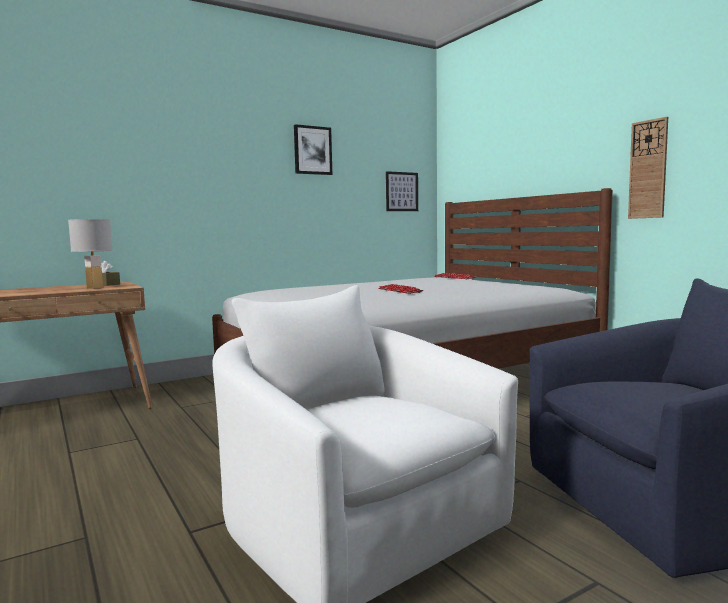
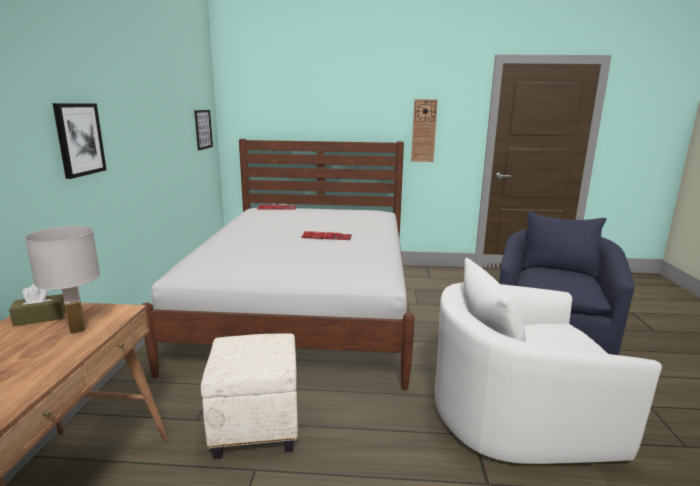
camera: 55 degrees left, 10 degrees up
(191, 423) = (255, 425): none -> white ottoman
(312, 150) = (153, 91): picture -> picture (79, 139)

